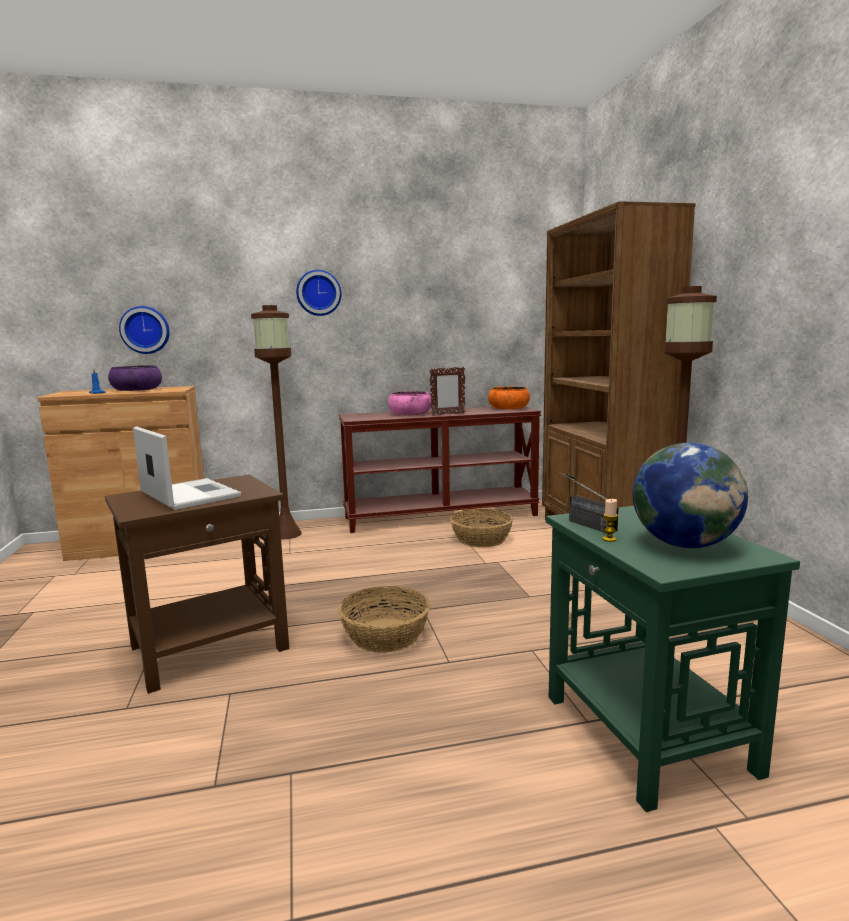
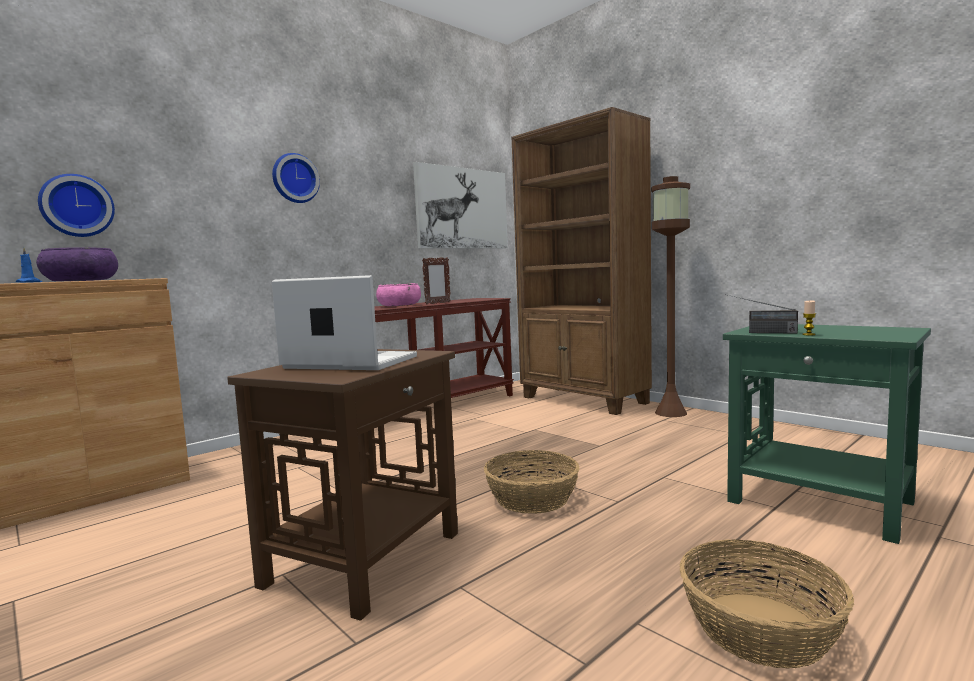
camera: 30 degrees left, 5 degrees down
(287, 534) = (285, 448): brown floor lamp -> none
(481, 539) = (493, 418): basket -> basket (759, 629)
(508, 308) = (462, 208): none -> picture
(508, 408) = (476, 299): orange bowl -> none
(684, 544) = (855, 331): globe -> none

